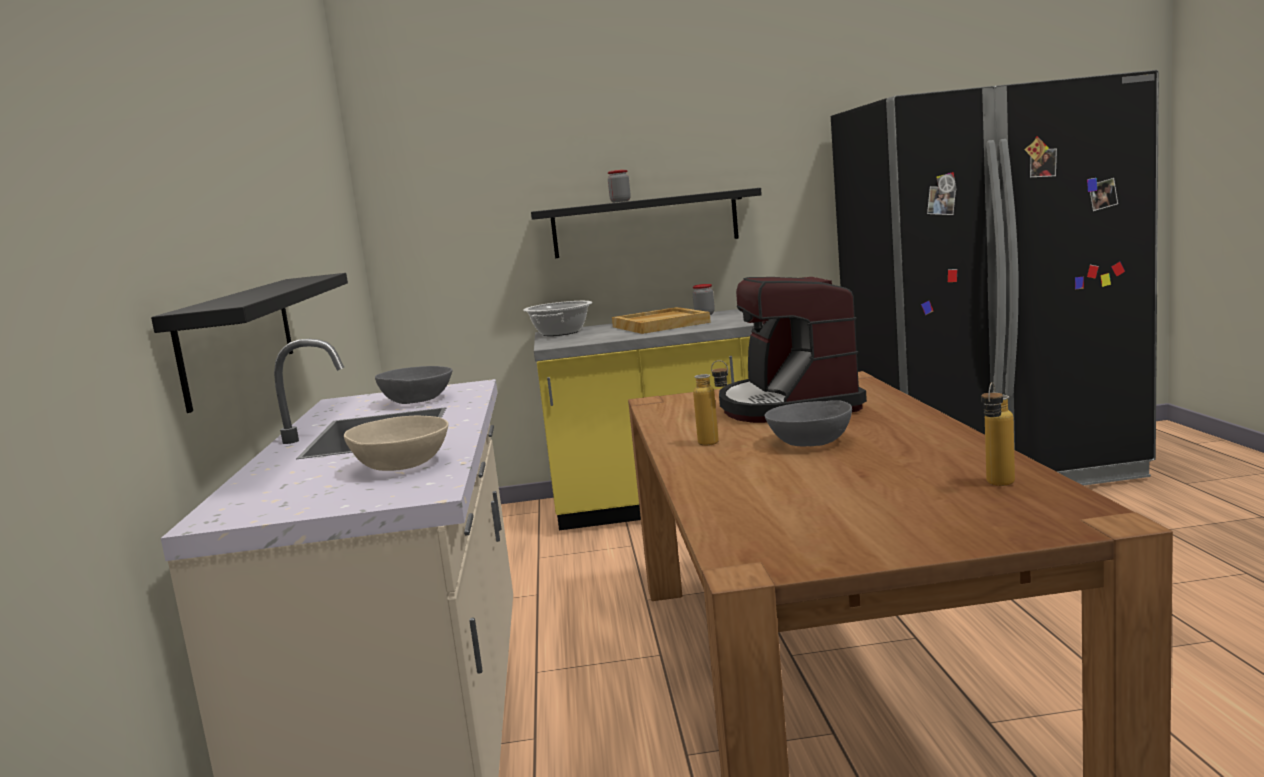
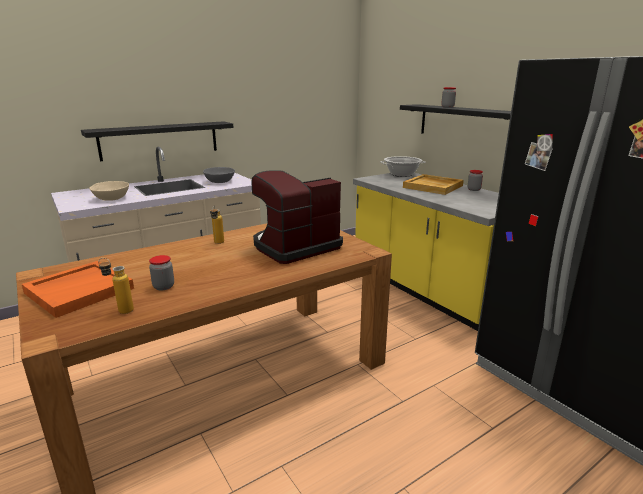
camera: 60 degrees right, 10 degrees up
(810, 442) = (215, 261): grey bowl -> none
(883, 520) = (80, 290): none -> orange tray
(906, 466) = (163, 286): none -> jar

